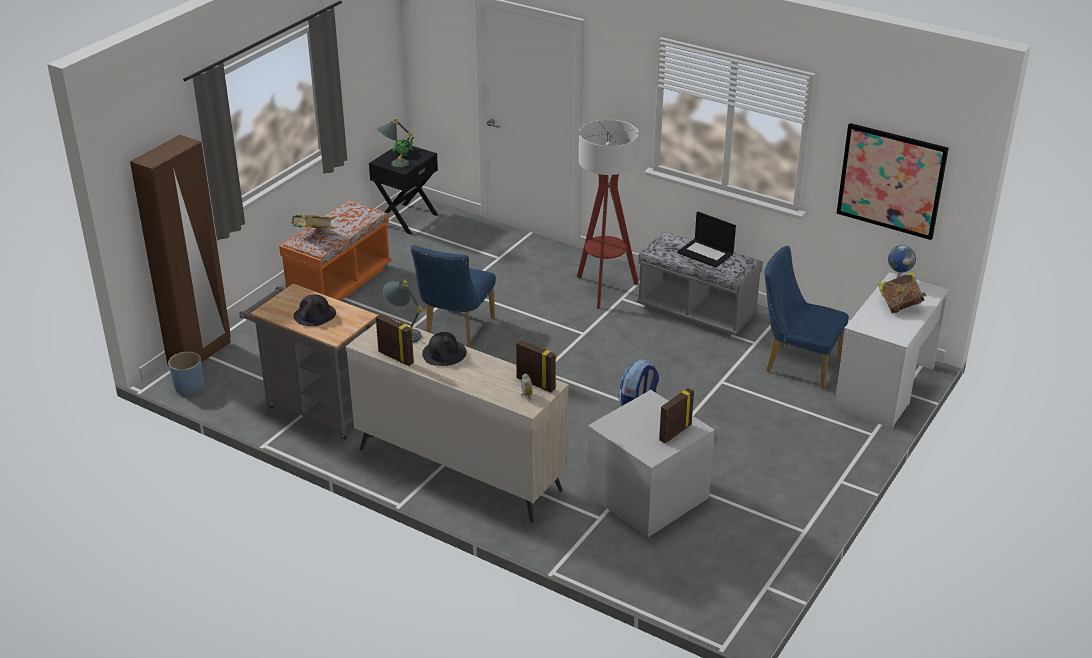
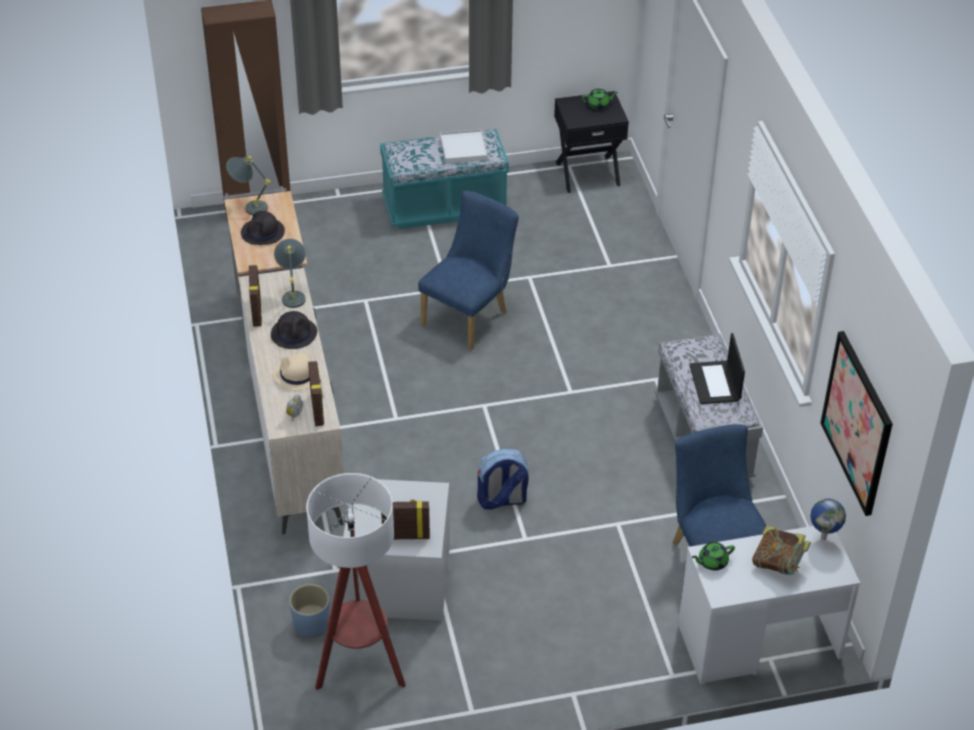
camera: 45 degrees right, 10 degrees up
(188, 387) = (213, 235): blue planter -> blue planter (311, 624)
(313, 234) = (415, 148): book -> none
(339, 283) = (444, 207): orange bench -> turquoise bench
(348, 219) = (463, 149): none -> white tray
(393, 165) = (572, 113): grey table lamp -> grey table lamp (249, 206)
(455, 331) = (469, 316): blue chair -> blue chair turned 150 degrees clockwise
(487, 373) = (297, 374): none -> beige hat
(604, 289) = (654, 359): floor lamp -> floor lamp (360, 666)
(868, 326) = (712, 562): none -> green teapot

